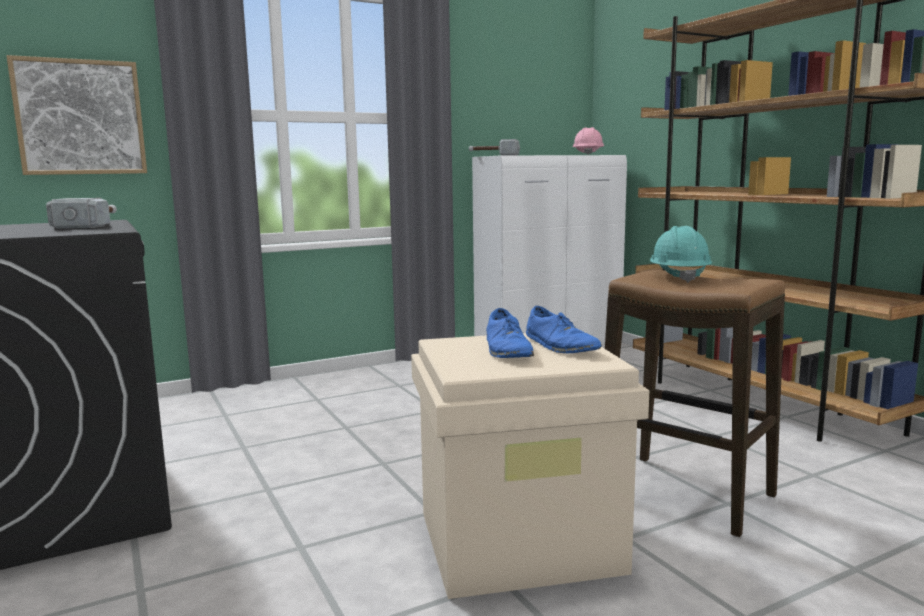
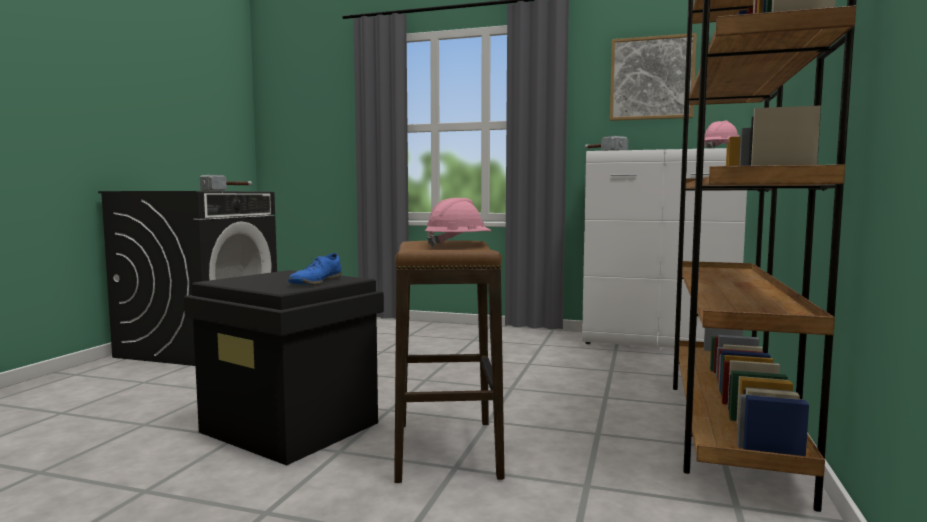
camera: 45 degrees right, 5 degrees down
(80, 117) = (320, 135): picture -> picture (652, 78)
(507, 350) = (285, 279): blue shoe -> none
(520, 541) = (292, 427): beige storage box -> black storage box
(678, 277) = (457, 245): turquoise hard hat -> pink hard hat

